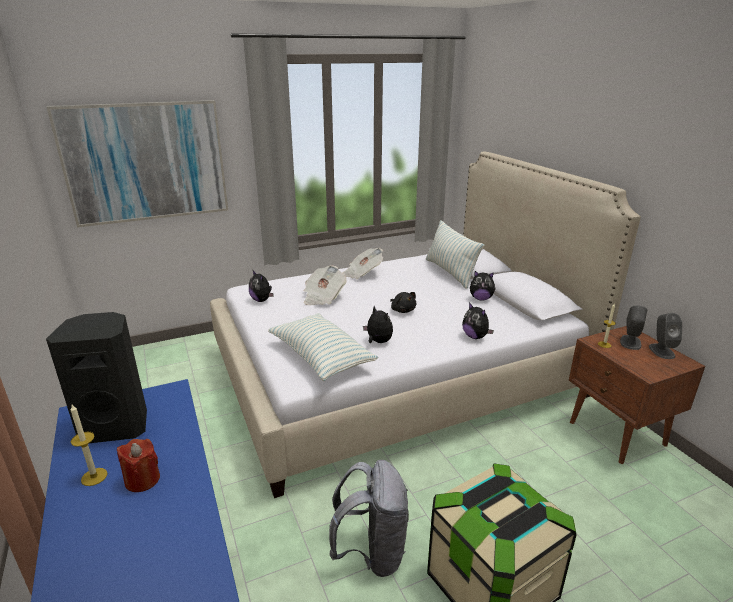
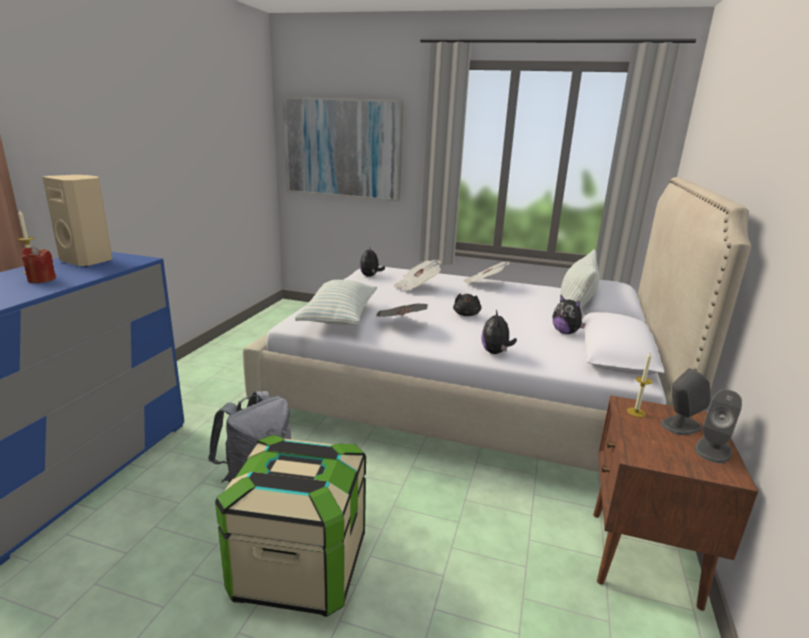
camera: 40 degrees right, 5 degrees down
(117, 425) = (88, 261): black speaker -> beige speaker
(378, 342) = (400, 324): plush toy -> newspaper

